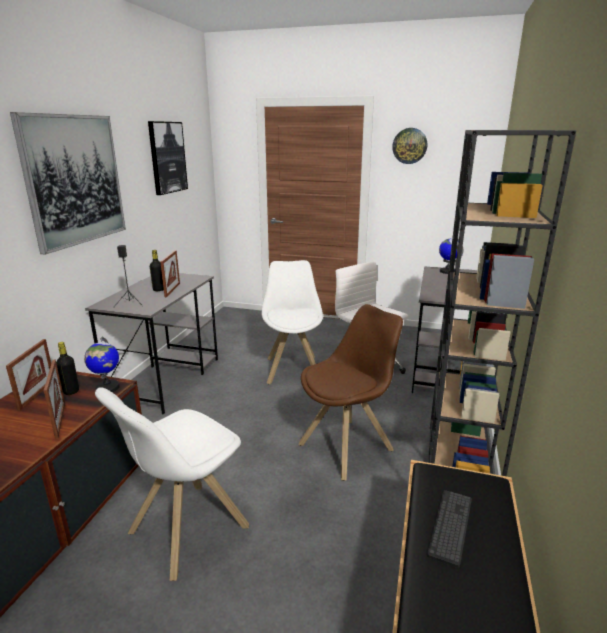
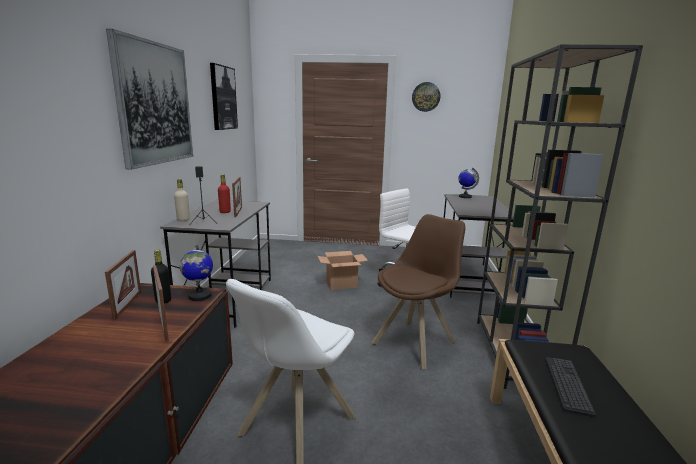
camera: 10 degrees left, 5 degrees down
(111, 299) = (183, 220): none -> beige bottle
(159, 289) = (225, 212): black bottle -> red bottle
(293, 369) = (342, 284): white chair -> cardboard box

